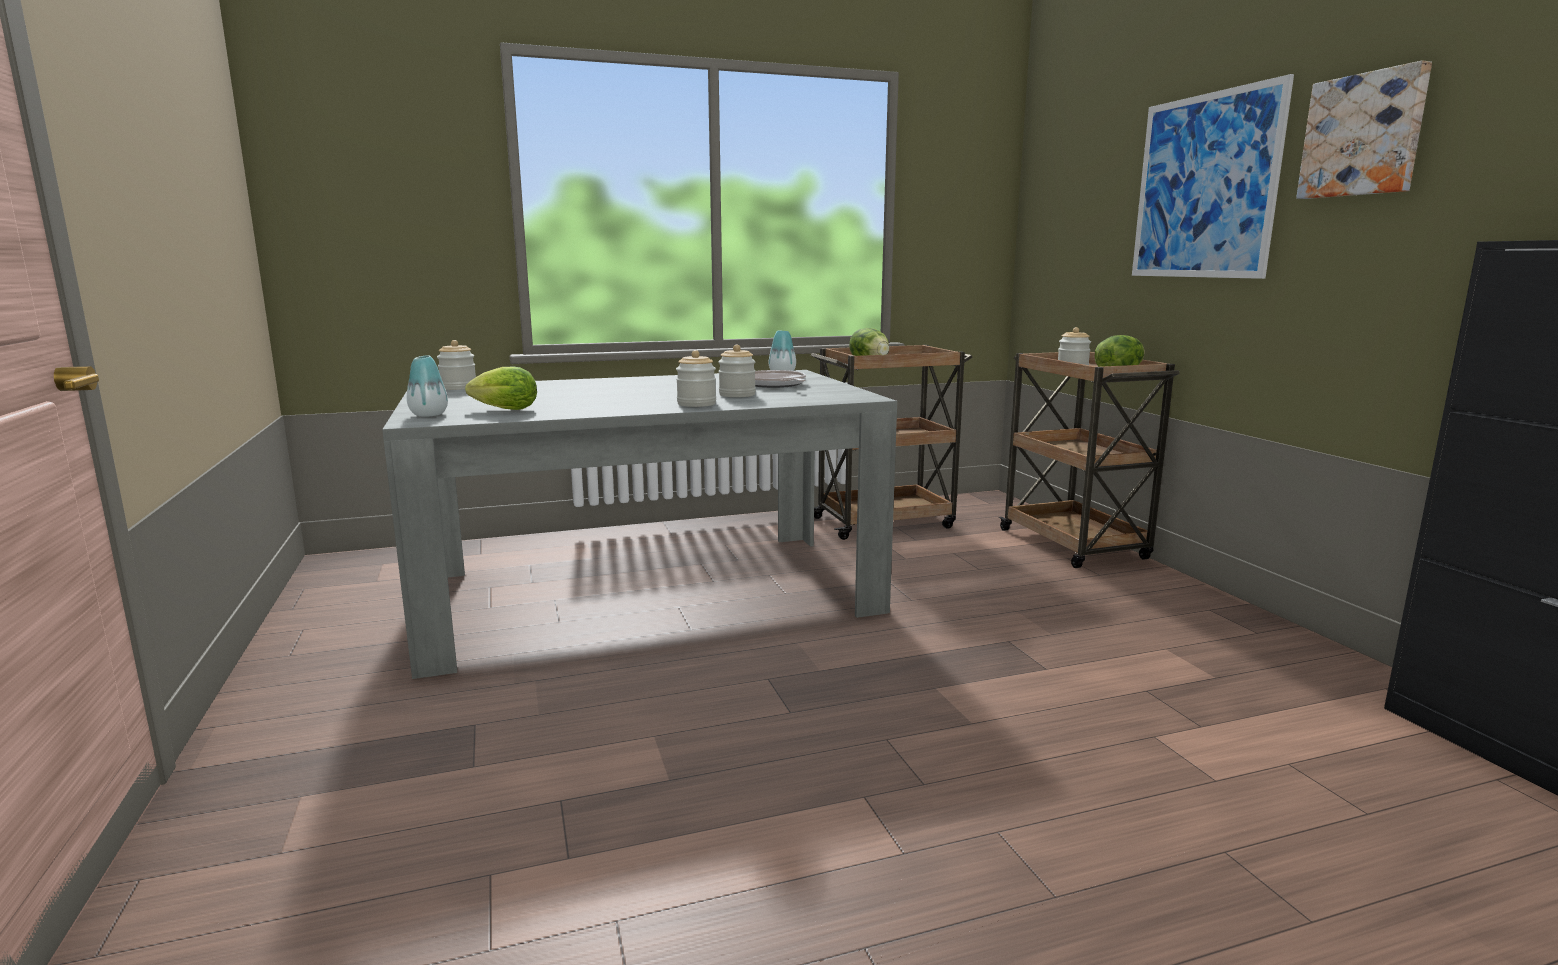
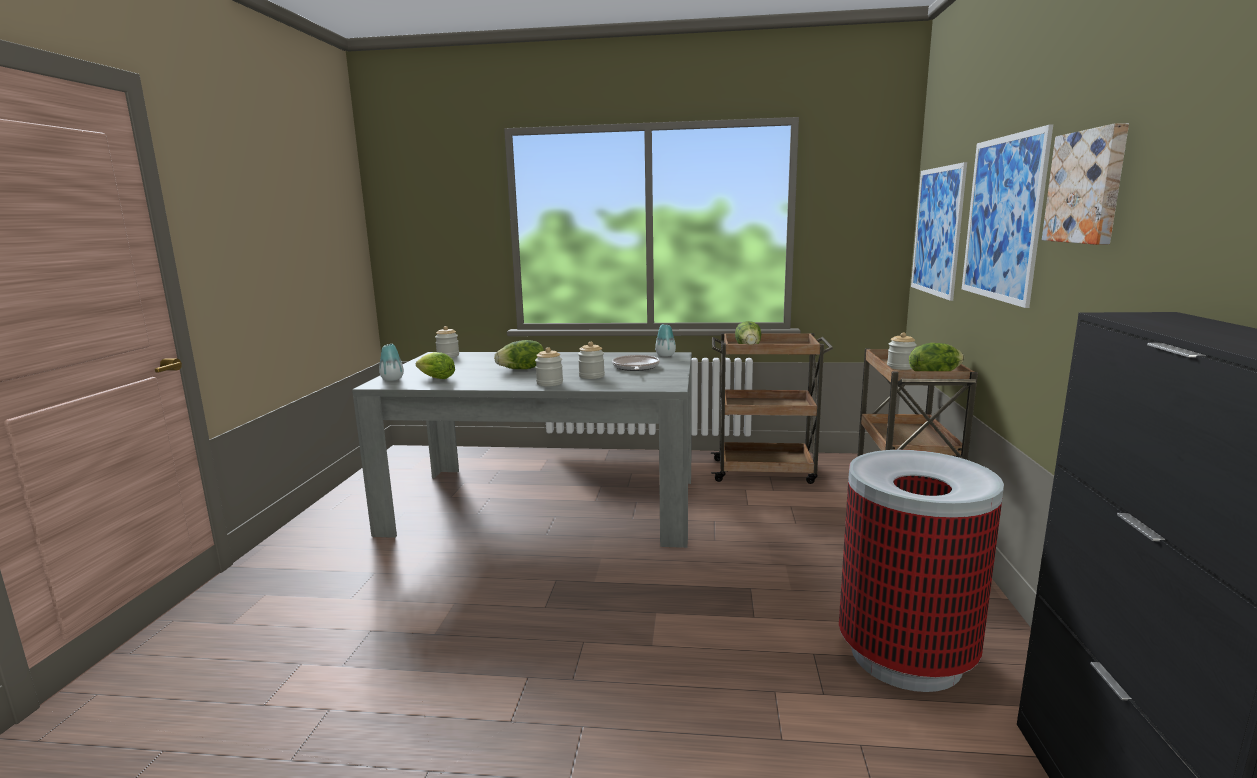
camera: 25 degrees right, 0 degrees up
(618, 394) = (522, 369): none -> lettuce
(1070, 216) = (937, 231): none -> picture
(1230, 672) = (906, 656): none -> trash can

